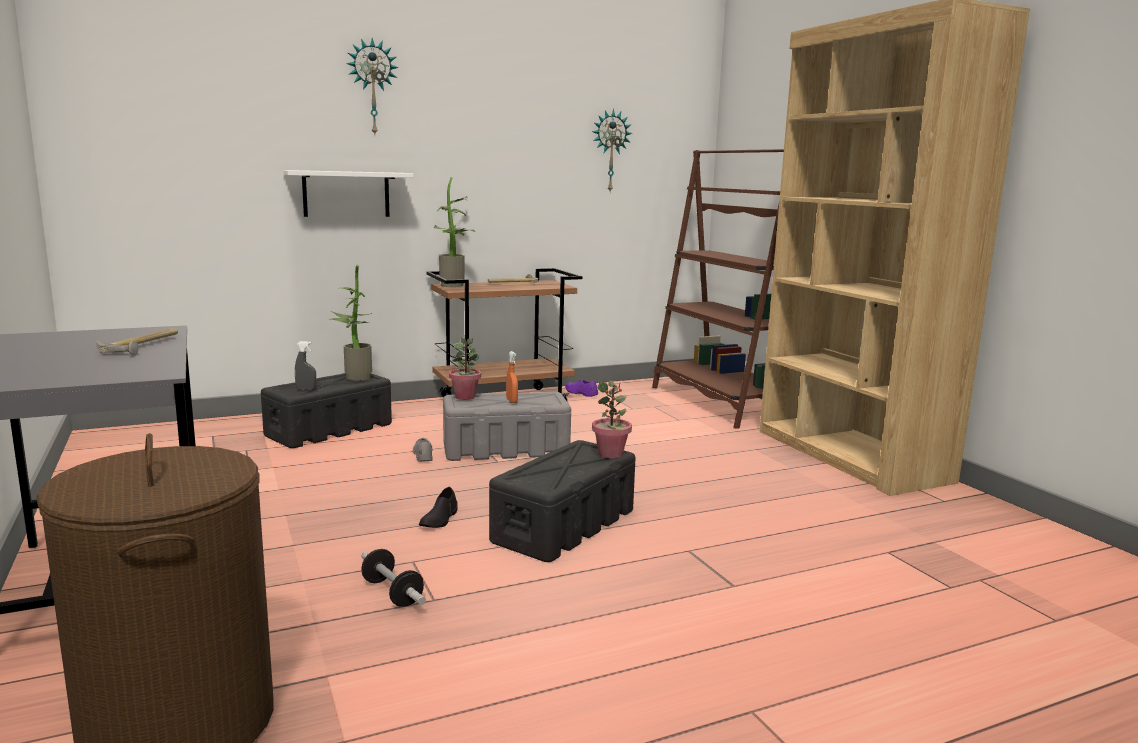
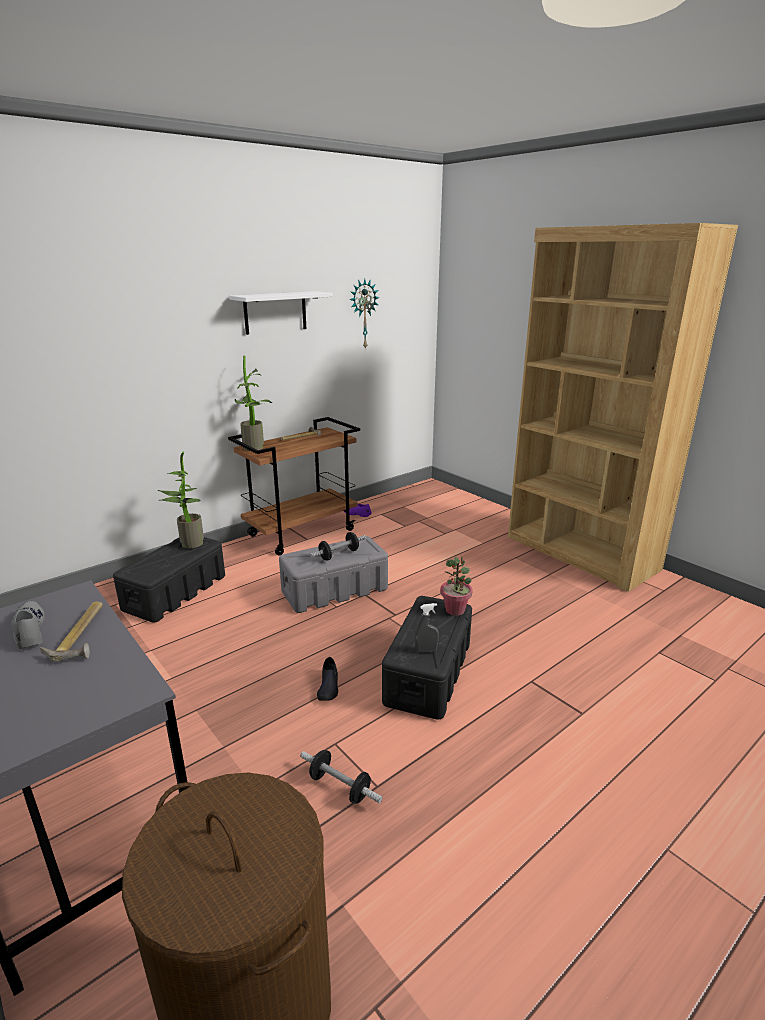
camera: 15 degrees left, 10 degrees up
(306, 389) = (155, 568): grey spray bottle -> grey spray bottle (426, 650)
(346, 194) = (152, 380): white shelf -> white shelf (275, 312)
(372, 87) = (164, 279): wall clock -> none
(423, 454) = (272, 609): grey shoe -> grey shoe (29, 630)
(465, 397) = (298, 555): potted plant -> none
(511, 401) = (339, 554): orange spray bottle -> dumbbell
(721, 403) = (464, 509): brown bookcase -> none

